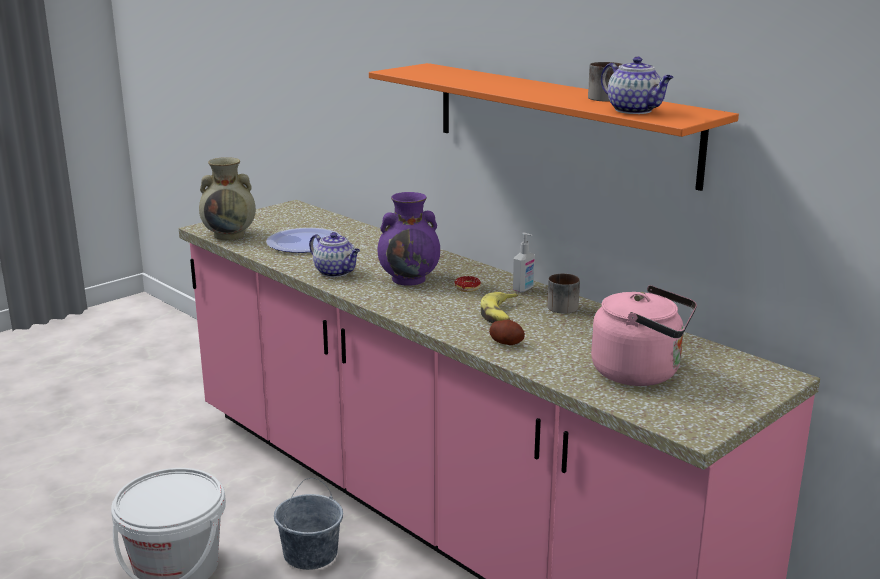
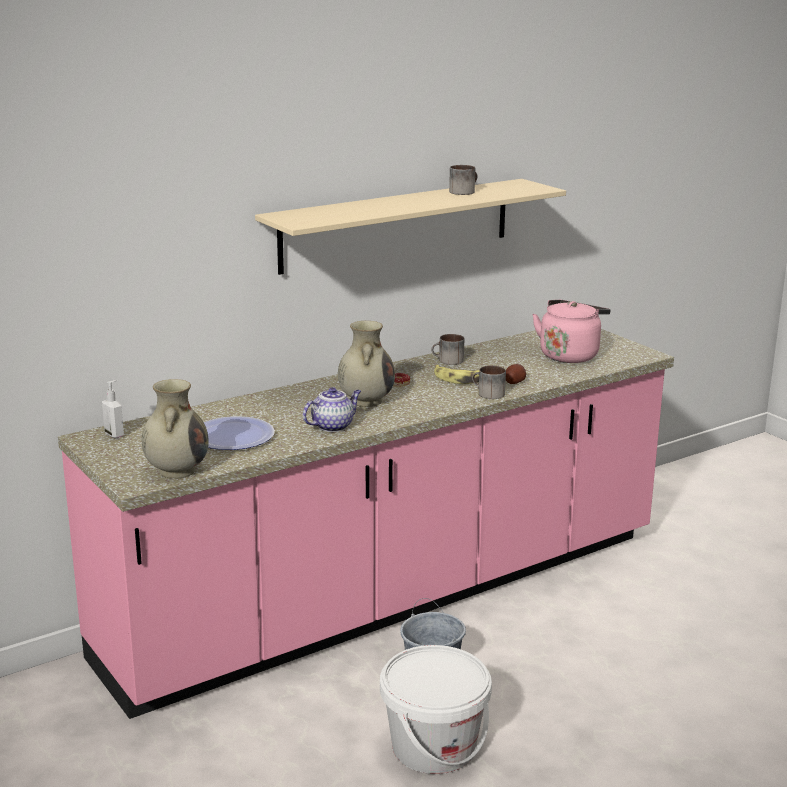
camera: 80 degrees left, 0 degrees up
(410, 279) = (366, 400): purple vase -> beige vase
(457, 331) = (487, 394): none -> mug
(524, 289) = (408, 367): soap dispenser -> soap dispenser (115, 434)
(561, 121) = (397, 225): orange shelf -> beige shelf
(635, 111) = (510, 191): teapot -> none

